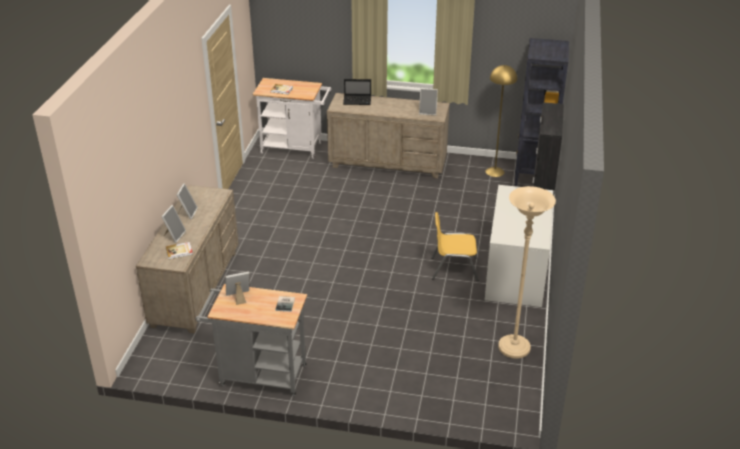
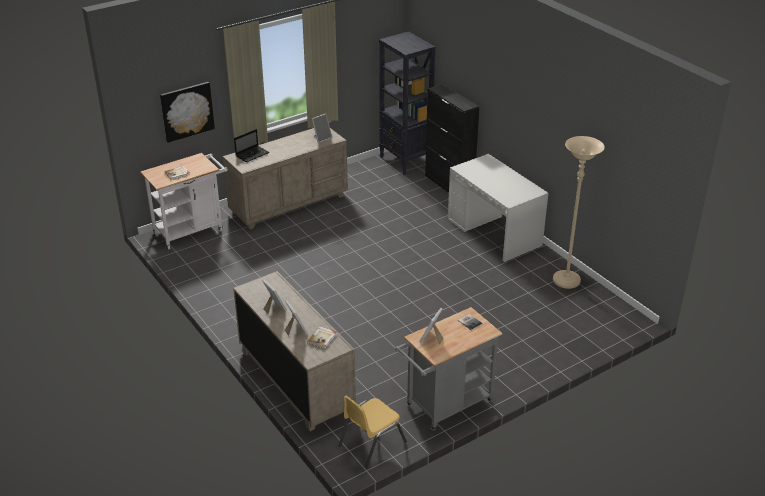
camera: 45 degrees left, 0 degrees up
(313, 39) = (187, 111): none -> picture
(454, 268) = (454, 253): yellow chair -> yellow chair (371, 443)
(495, 171) = (375, 171): yellow floor lamp -> none

